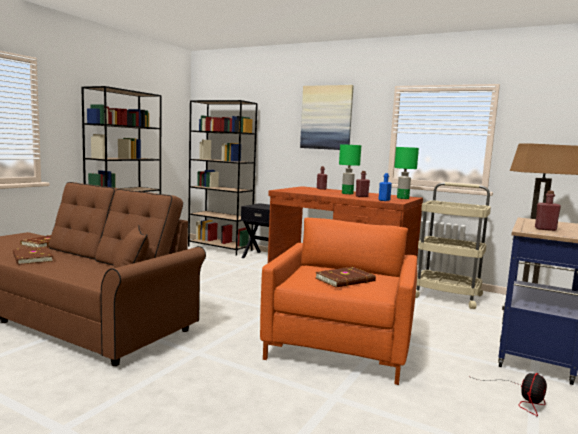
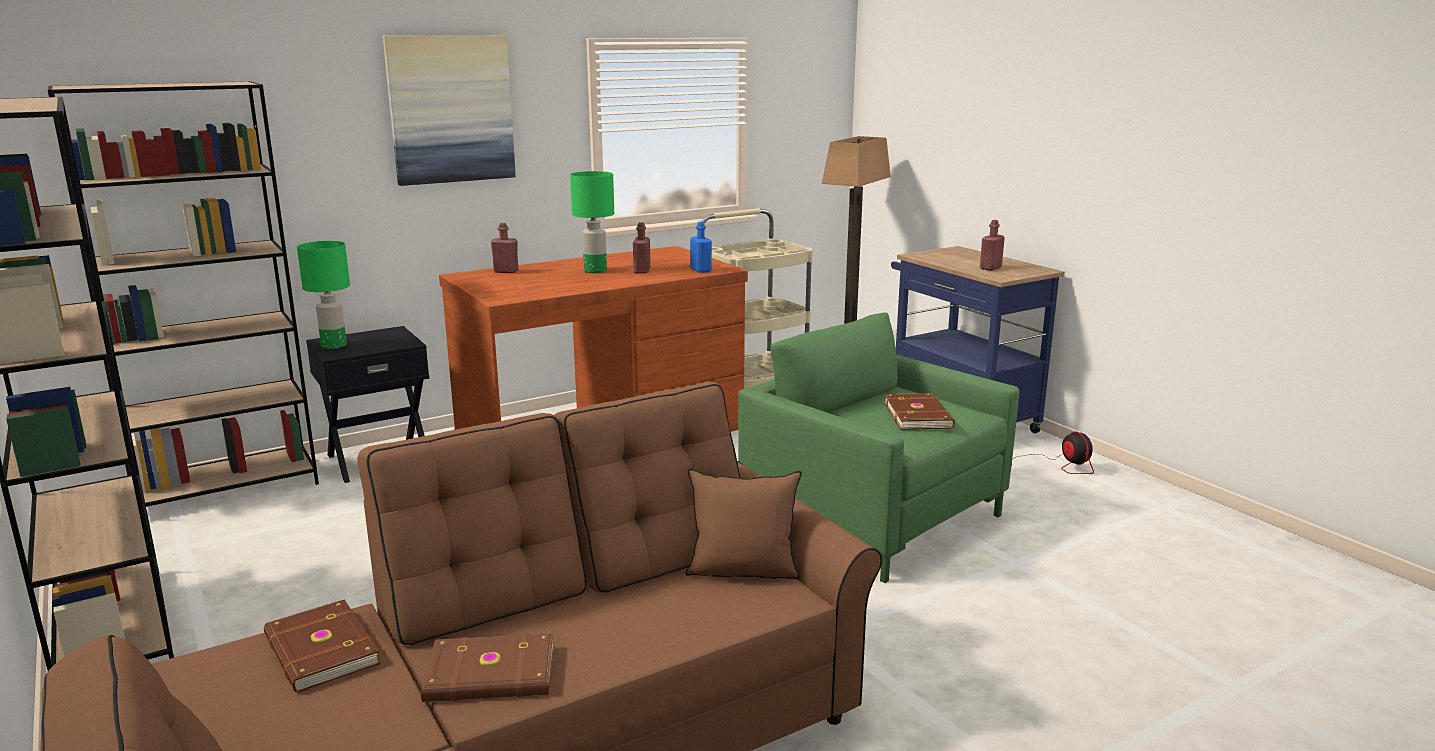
camera: 60 degrees left, 10 degrees up
(340, 345) = (872, 516): orange armchair -> green armchair
(402, 198) = (681, 256): green table lamp -> green table lamp (333, 345)

